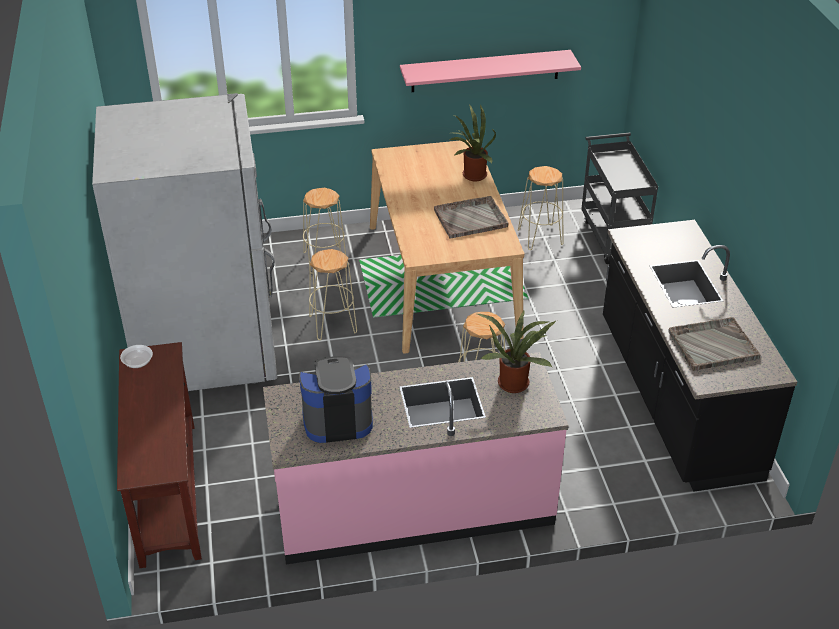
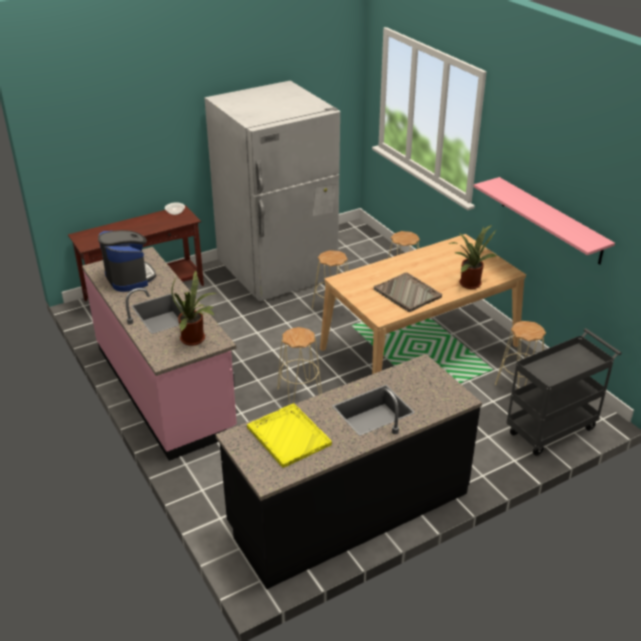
camera: 70 degrees right, 5 degrees down
(712, 345) = (288, 435): grey tray -> yellow tray

